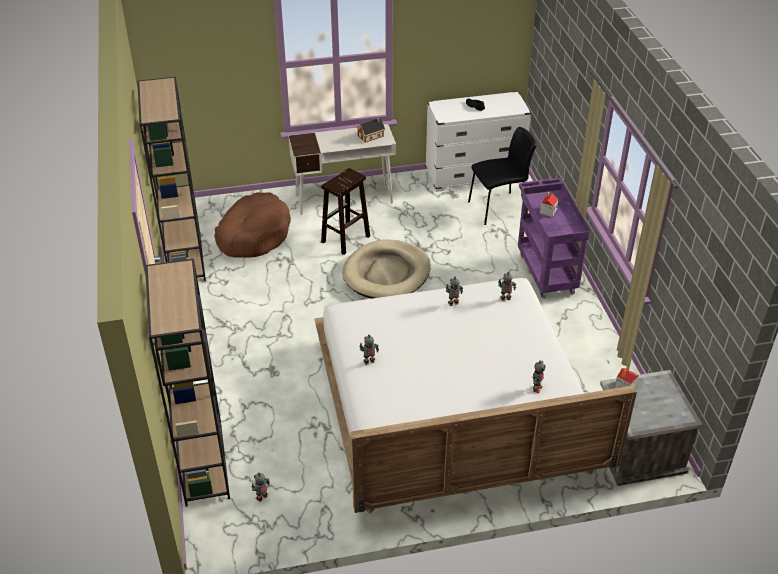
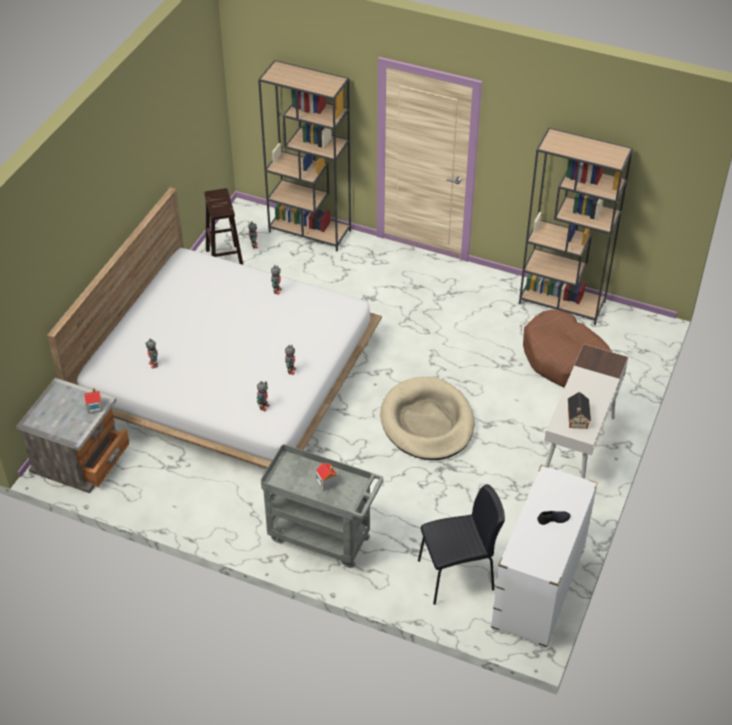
camera: 125 degrees right, 5 degrees up
(345, 239) = (505, 419): brown stool -> brown stool (224, 259)
(499, 207) = (458, 574): black chair -> black chair turned 120 degrees counterclockwise
(545, 272) = (324, 541): purple cart -> grey cart

